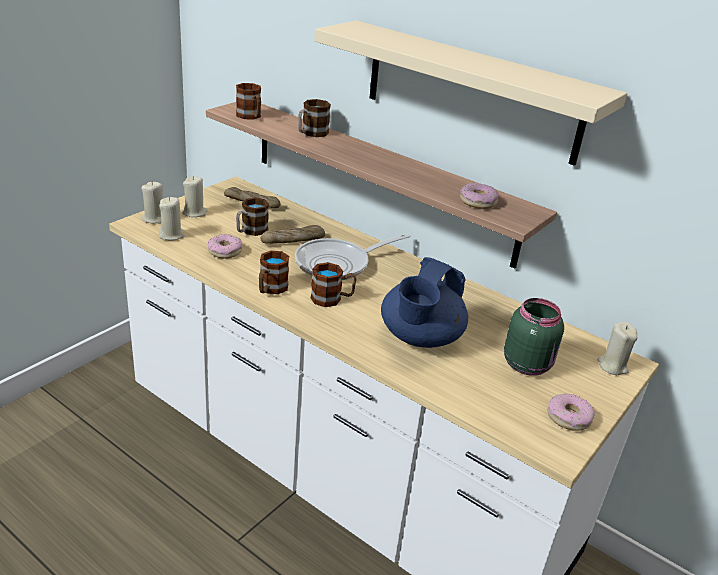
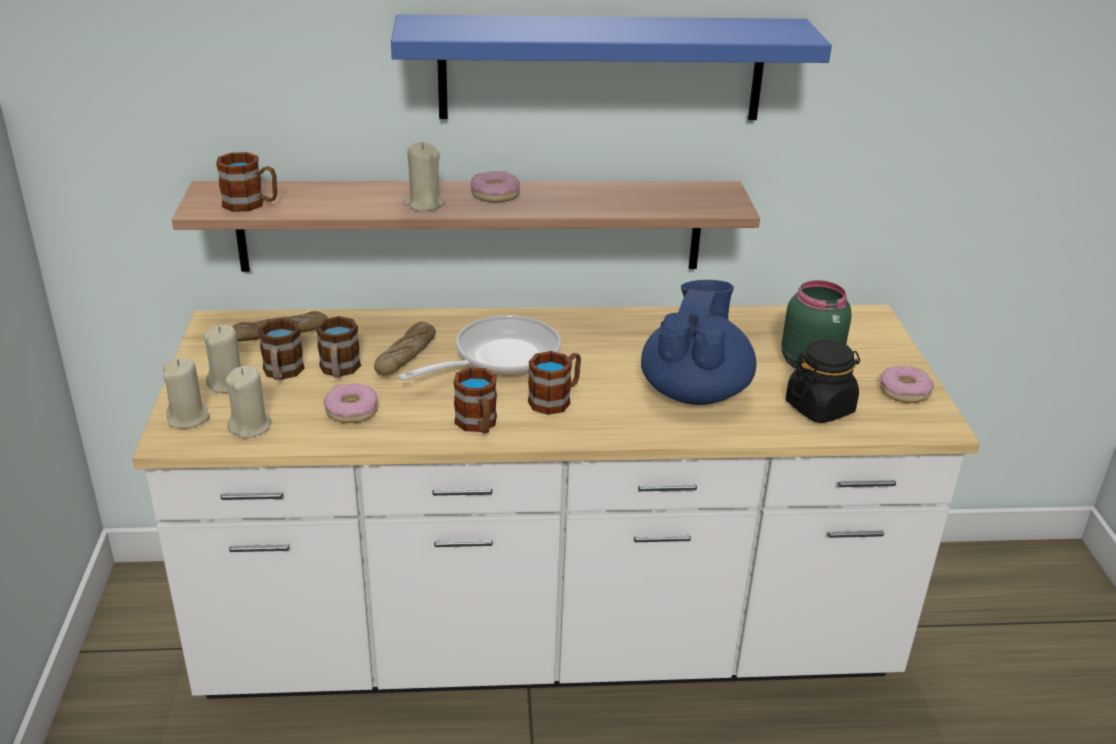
camera: 40 degrees left, 0 degrees up
(311, 133) = (365, 196): mug -> mug (282, 373)
(338, 264) = (499, 357): frying pan -> frying pan turned 150 degrees counterclockwise
(420, 338) = (695, 391): blue teapot -> blue teapot turned 150 degrees counterclockwise
(471, 91) = (601, 68): beige shelf -> blue shelf
(478, 202) = (667, 202): donut -> donut (495, 194)
(486, 391) = (820, 407): none -> black jar
(612, 366) = (865, 326): beige candle -> beige candle (424, 204)

